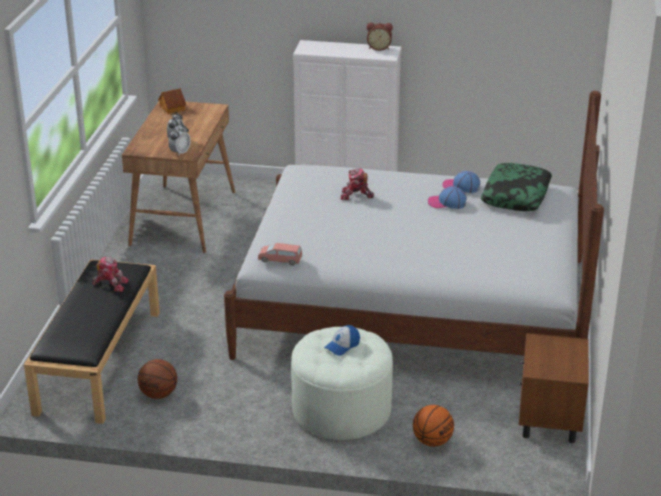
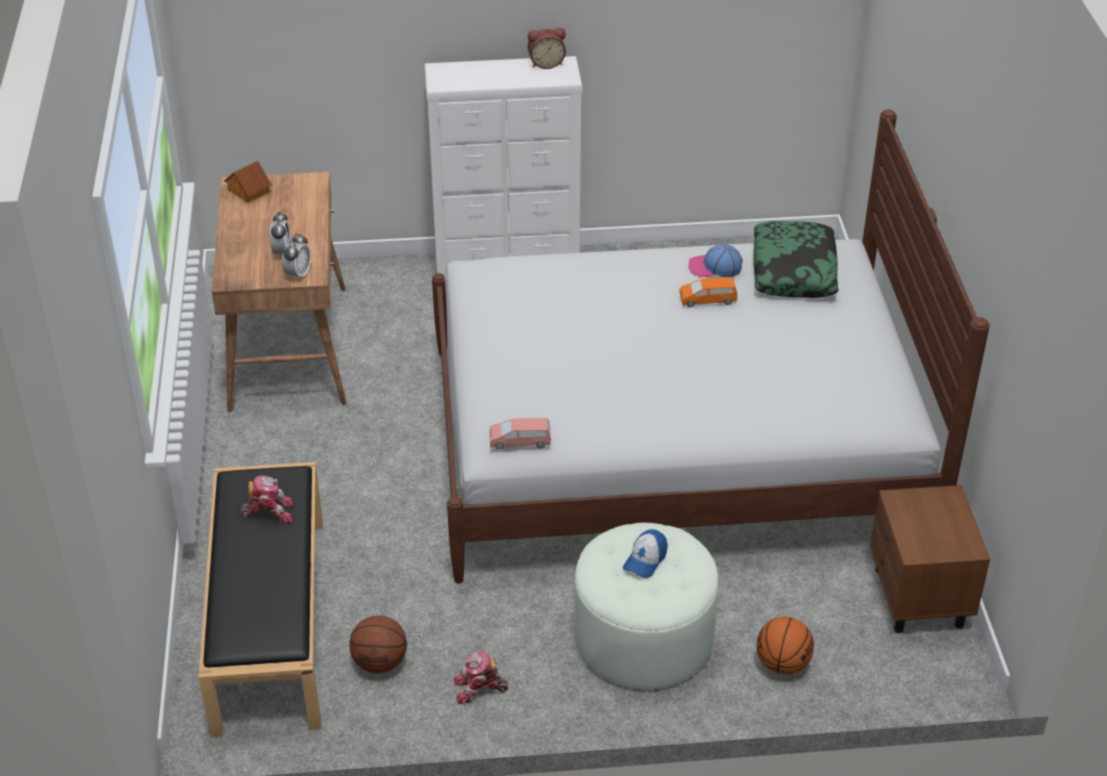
camera: 15 degrees left, 10 degrees up
(356, 196) = (578, 307): toy robot -> toy robot (479, 689)
(446, 203) = (707, 300): cap -> orange toy car

